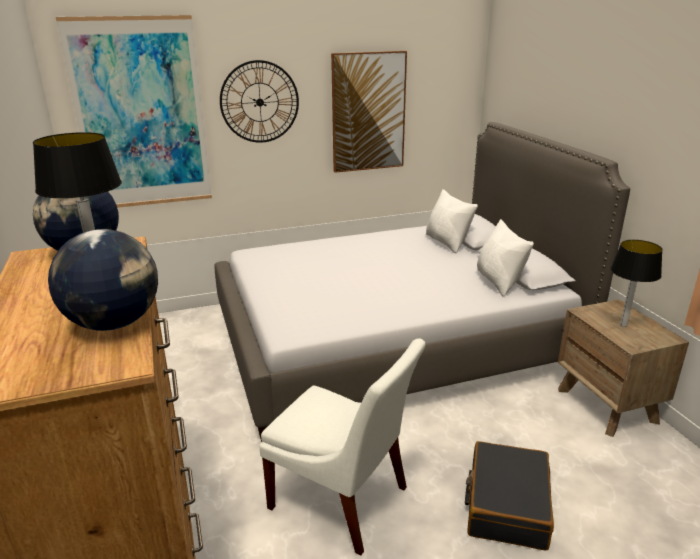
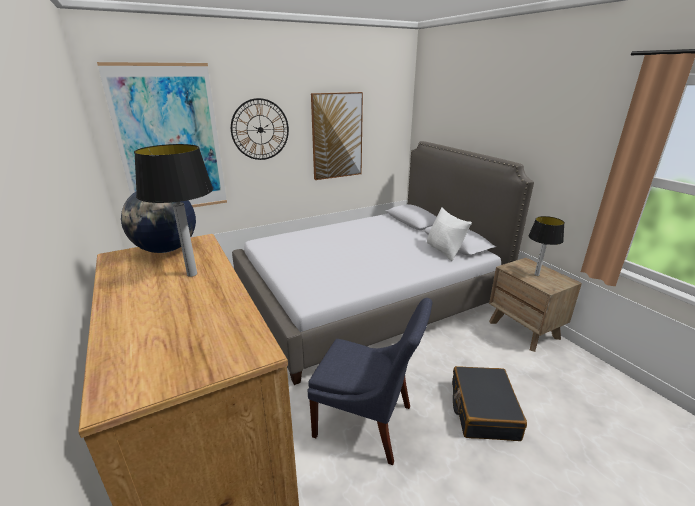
camera: 10 degrees left, 0 degrees up
(114, 323) = (225, 312): globe -> none
(343, 501) = (367, 423): white chair -> blue chair
(447, 243) = (399, 226): white pillow -> none

